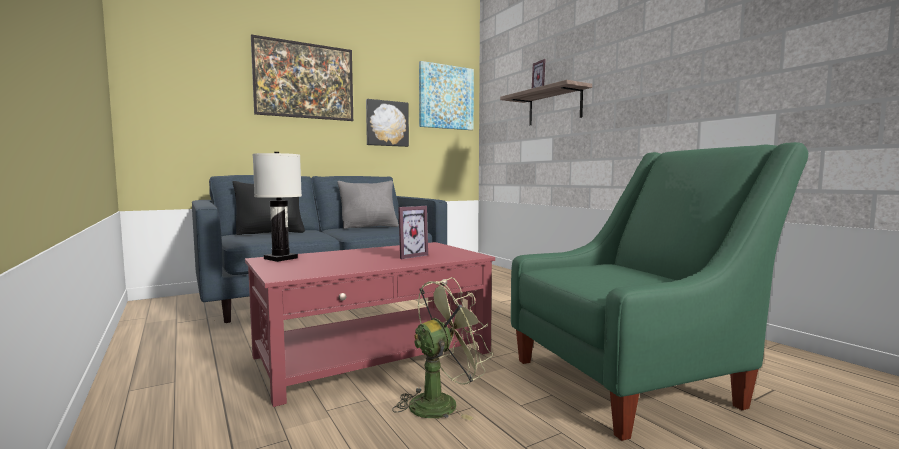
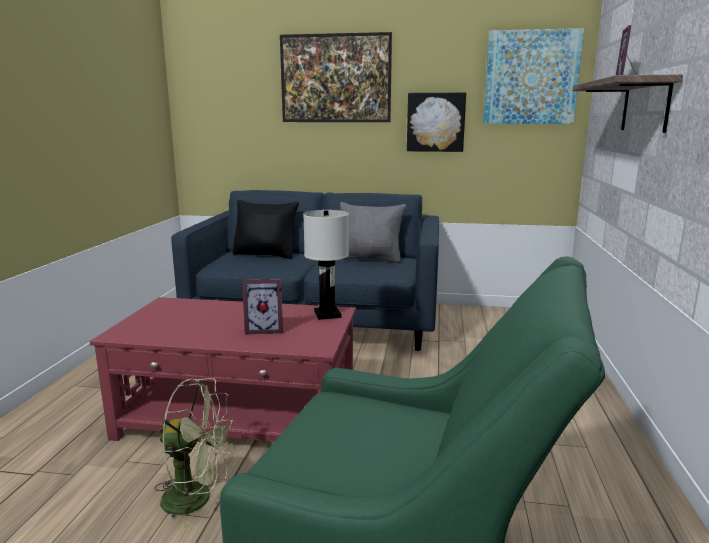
camera: 40 degrees right, 10 degrees up
(280, 258) = (174, 305): white table lamp -> white table lamp (327, 314)

